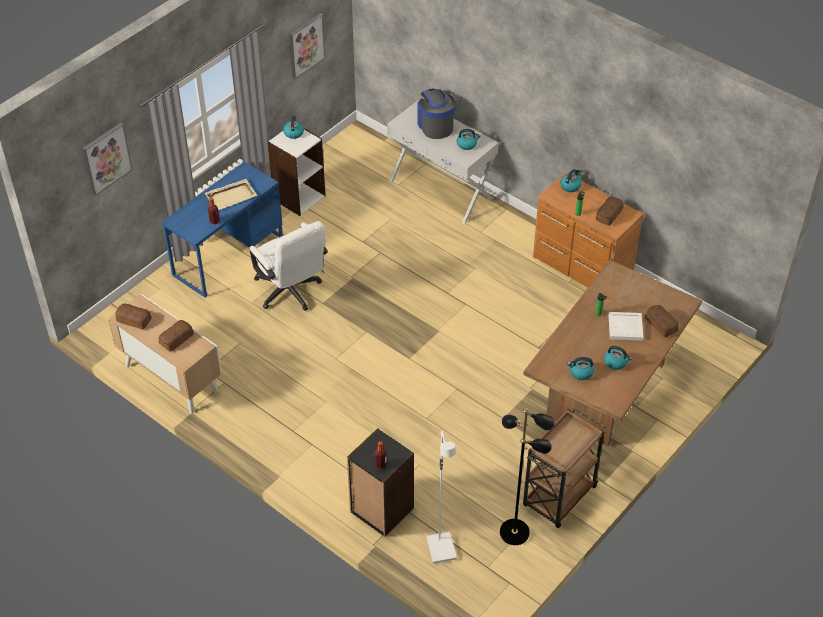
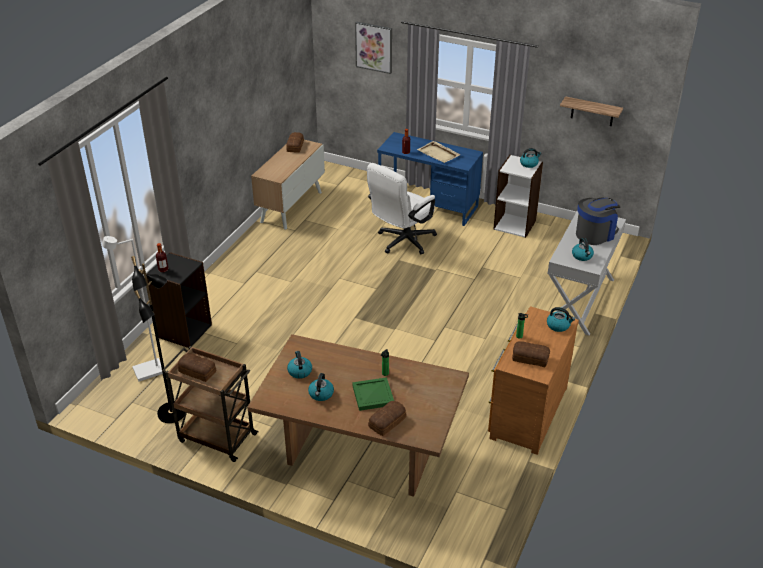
camera: 75 degrees right, 10 degrees down
(175, 339) = (282, 166): bread -> bread (197, 371)
(306, 45) = (592, 111): picture -> shelf
(626, 327) = (373, 395): white tray -> green tray

